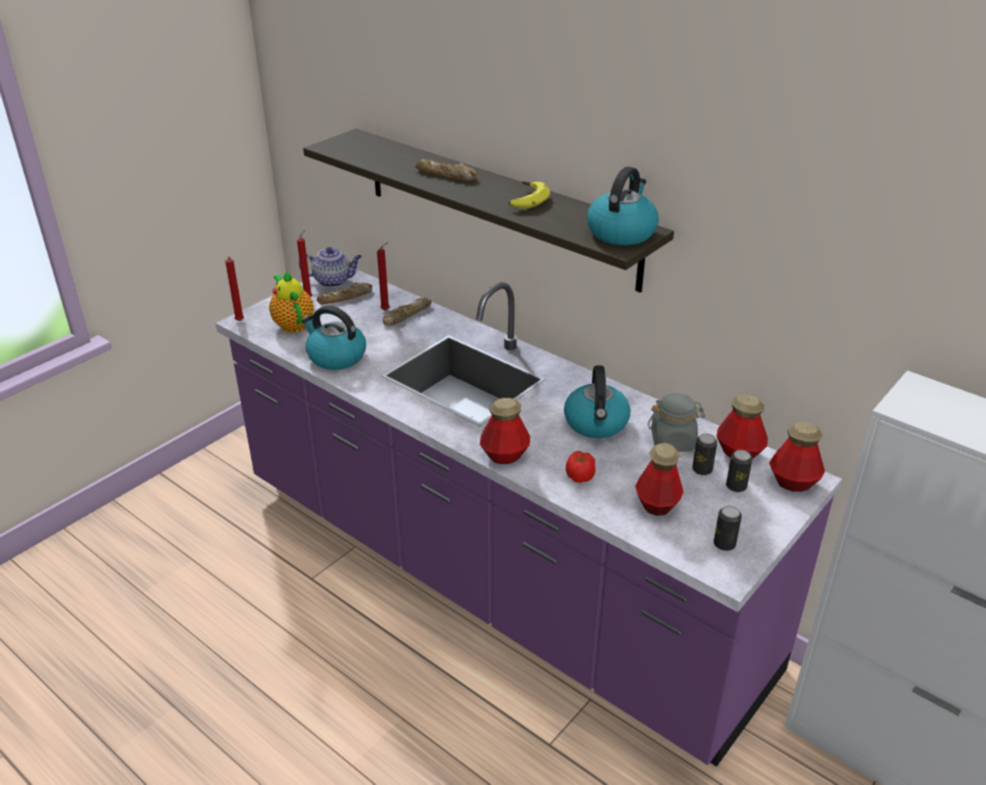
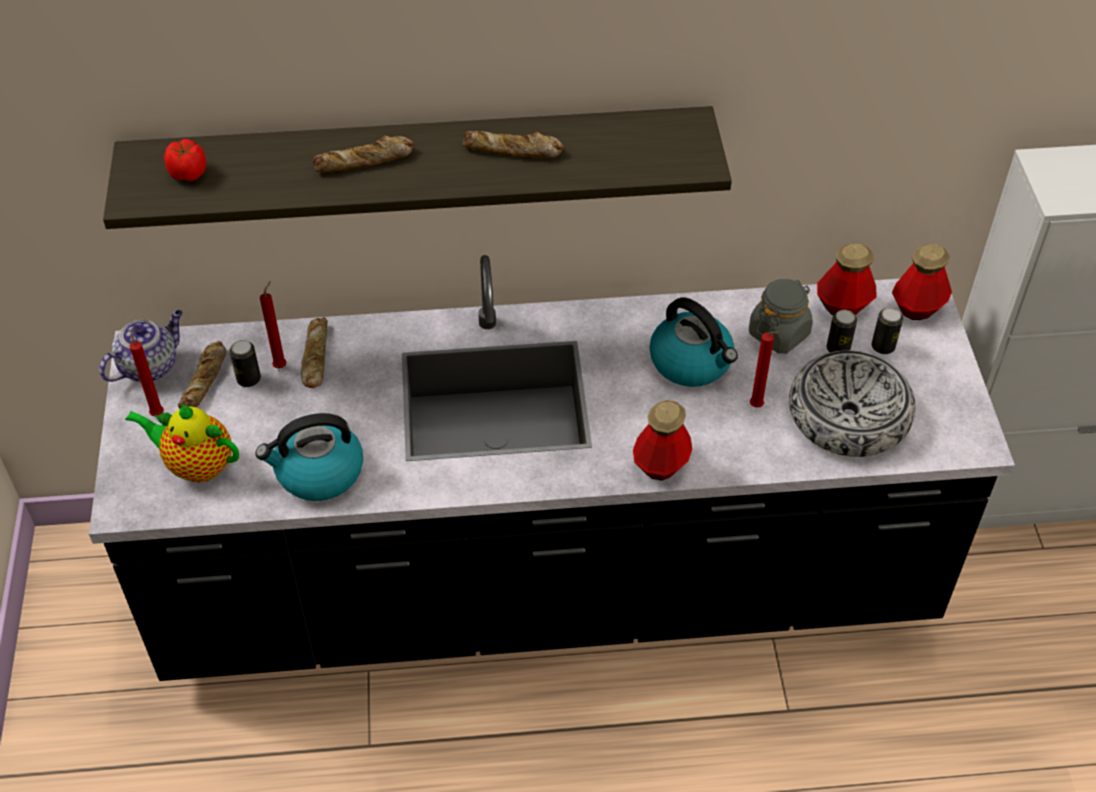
camera: 45 degrees left, 15 degrees up
(239, 322) = (121, 510): red candle -> red candle (758, 407)
(493, 575) = (548, 586): purple counter -> black counter
(525, 200) = (513, 150): banana -> bread
(579, 477) = (754, 437): tomato -> tomato (188, 174)
(621, 232) = (672, 140): kettle -> none
(657, 504) = (849, 416): bottle -> bowl
(724, 544) = (943, 416): can -> can (248, 379)

